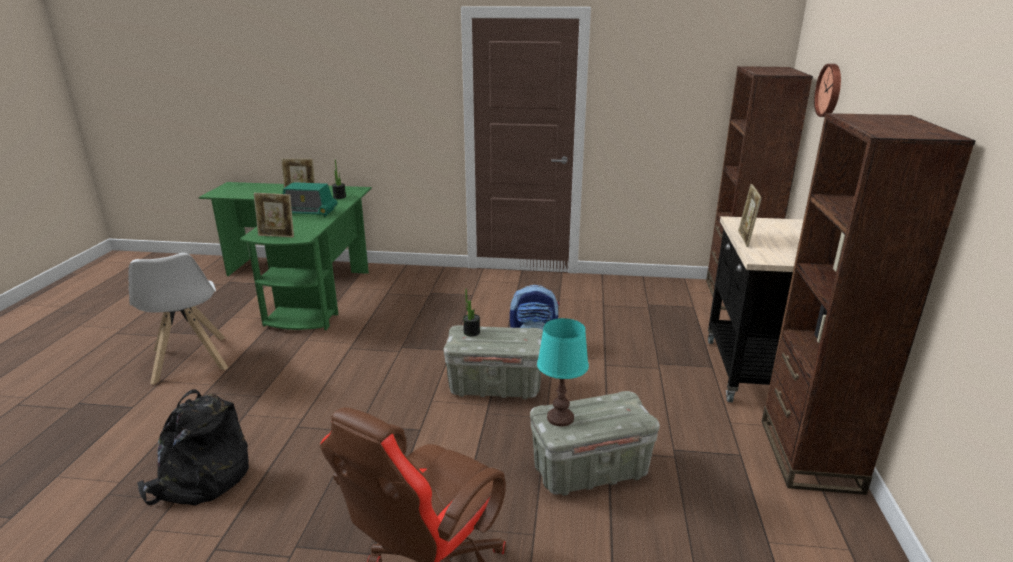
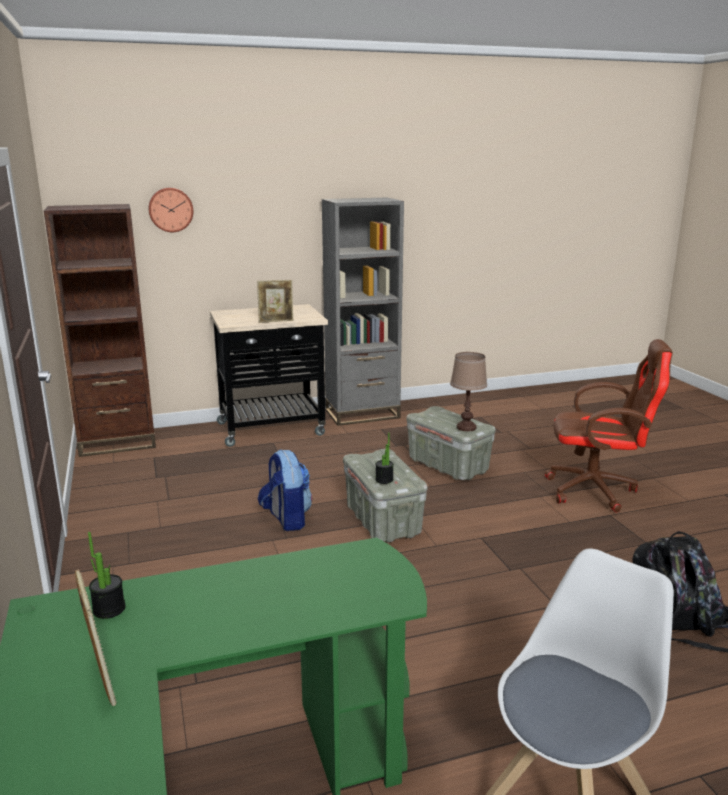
camera: 115 degrees left, 5 degrees down
(277, 236) = (382, 577): picture frame -> none
(307, 212) = (234, 605): radio -> none
(560, 418) = (466, 427): turquoise table lamp -> brown table lamp
(809, 455) = (362, 414): brown bookcase -> grey bookcase

